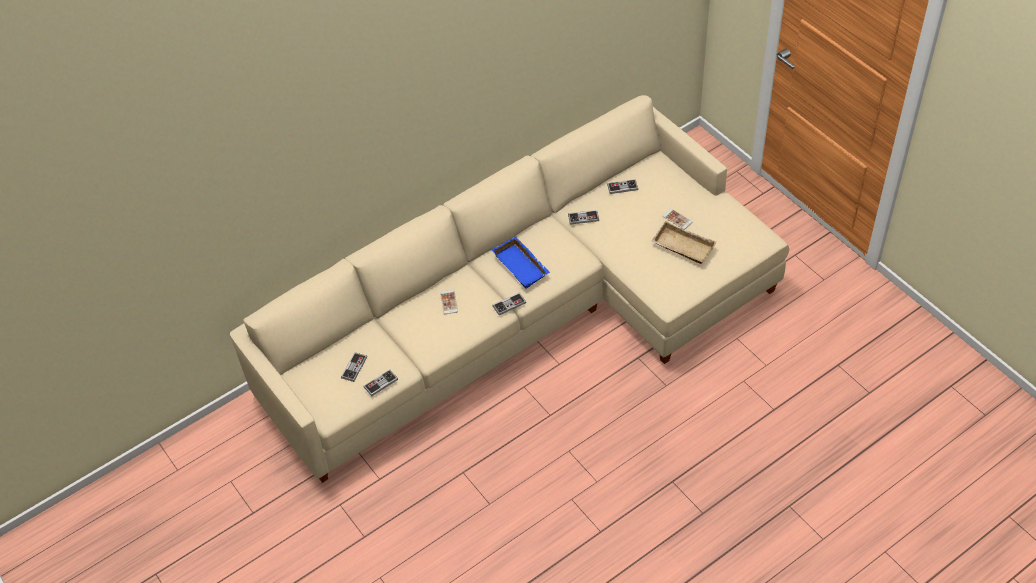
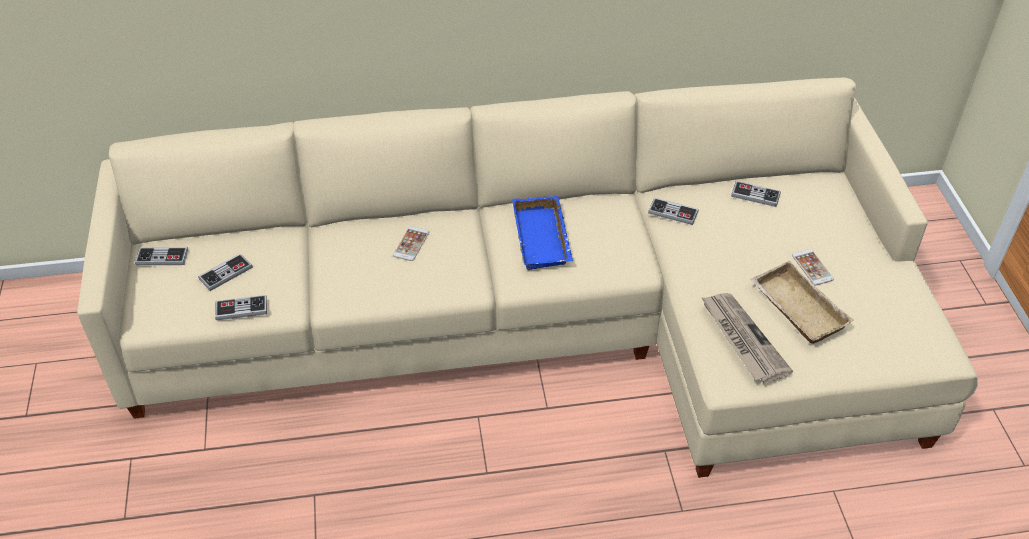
camera: 25 degrees right, 5 degrees down
(509, 304) = (490, 282): game controller -> game controller (162, 257)
(664, 277) = (742, 339): none -> newspaper

